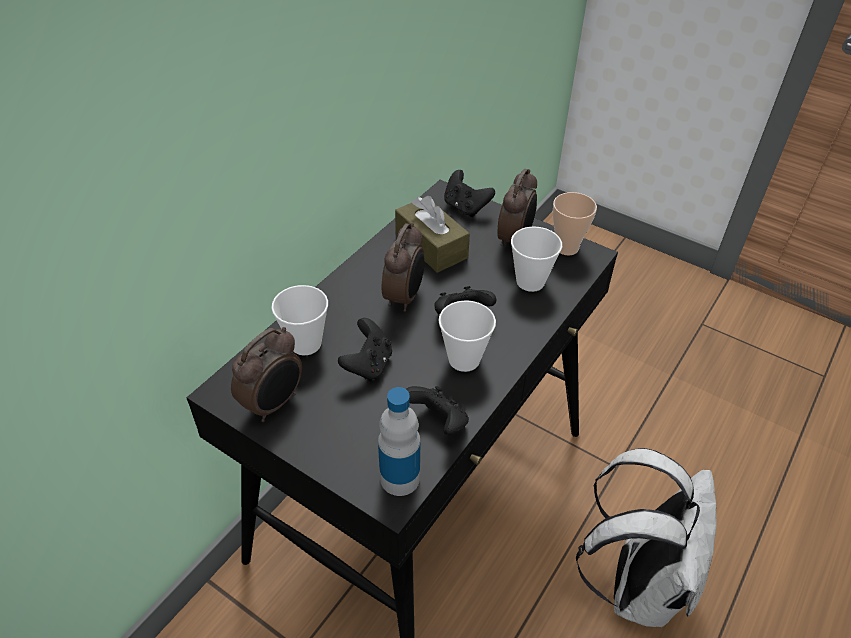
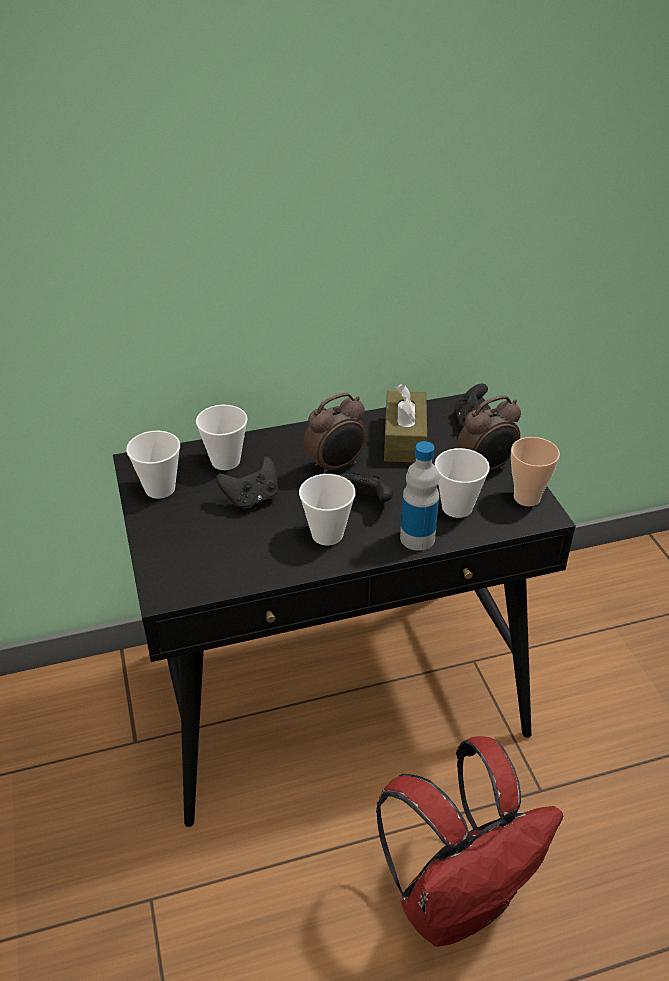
camera: 40 degrees right, 5 degrees down
(274, 404) = (160, 488): alarm clock -> cup
(400, 478) = (184, 584): bottle -> bottle (417, 538)
(438, 422) = (254, 565): black game controller -> none
(636, 582) = (456, 898): white backpack -> red backpack

